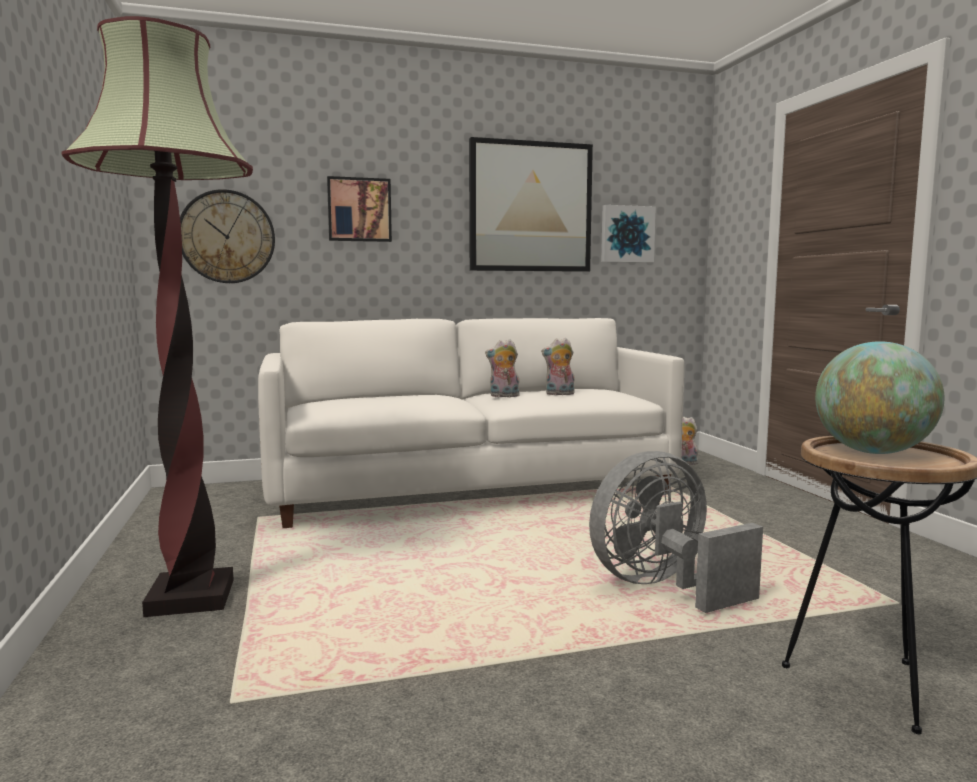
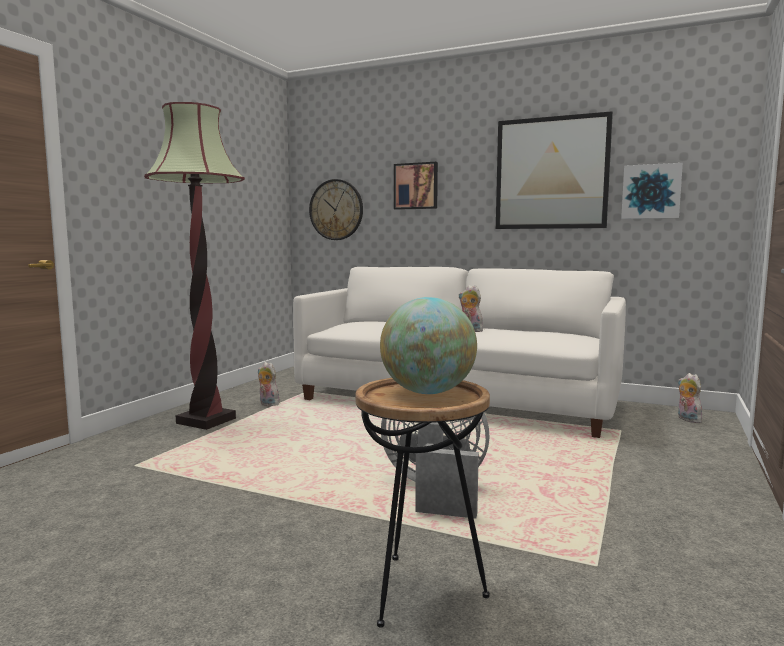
camera: 40 degrees right, 0 degrees up
(559, 394) = (513, 334): plush toy -> plush toy (267, 404)

